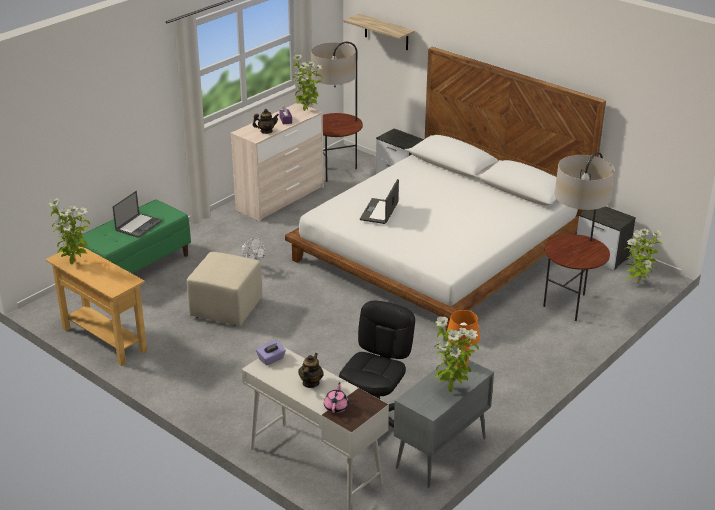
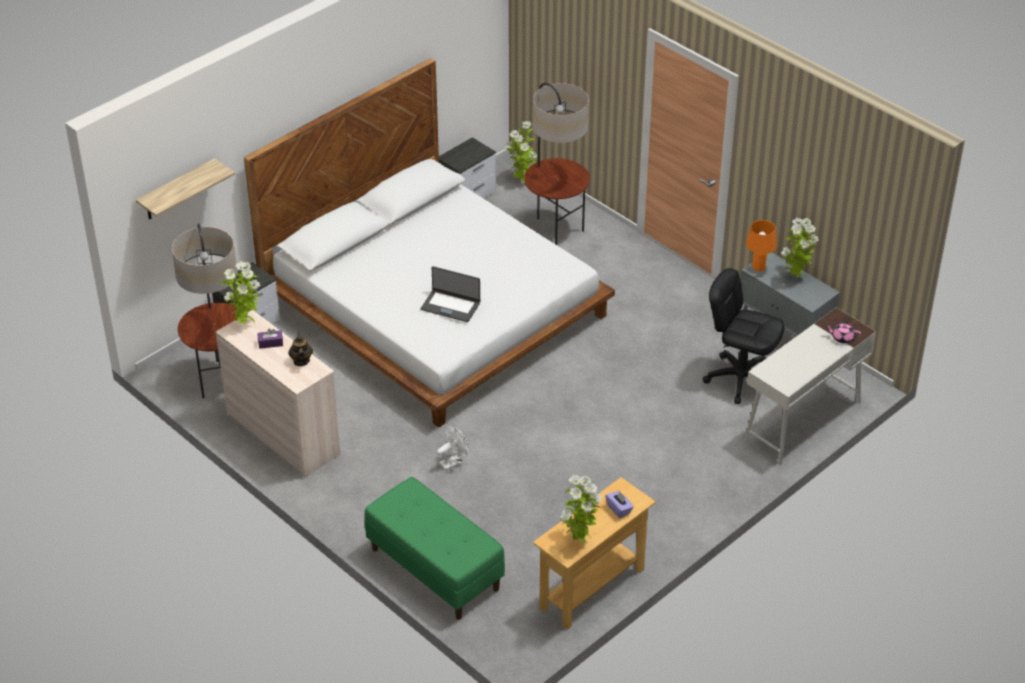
camera: 85 degrees left, 10 degrees up
(138, 225) = (434, 520): laptop -> none
(226, 308) = (536, 484): beige ottoman -> none
(271, 359) = (773, 377): purple tissue box -> purple tissue box (619, 509)
(310, 383) = (808, 352): teapot -> none

